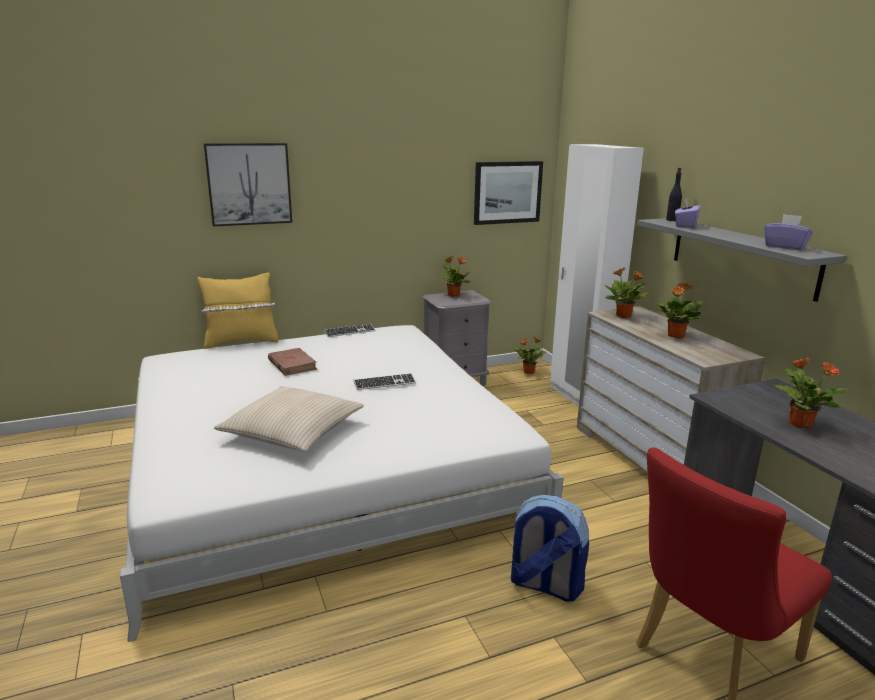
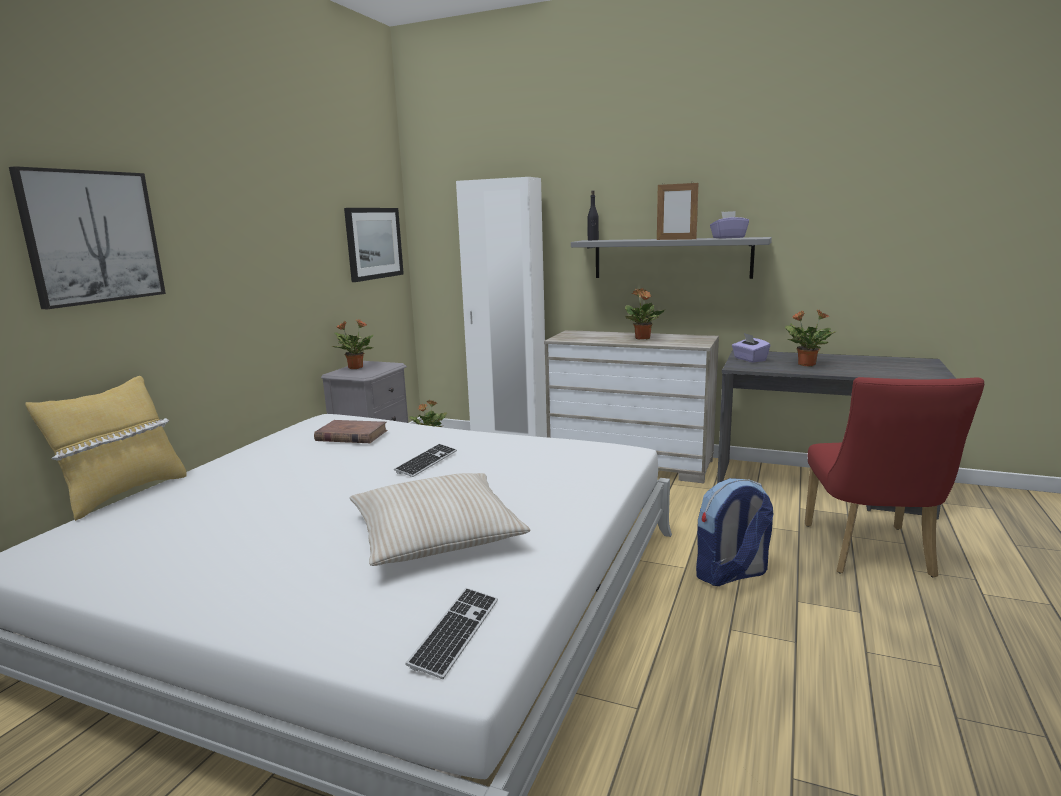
camera: 45 degrees left, 5 degrees down
(292, 364) = (273, 486): brown book -> brown book (351, 436)
(349, 332) = (271, 437): keyboard -> keyboard (455, 633)
(624, 316) = (576, 337): potted plant -> none
(685, 225) = (618, 240): purple tissue box -> purple tissue box (749, 359)
(725, 237) = (676, 239): none -> picture frame

